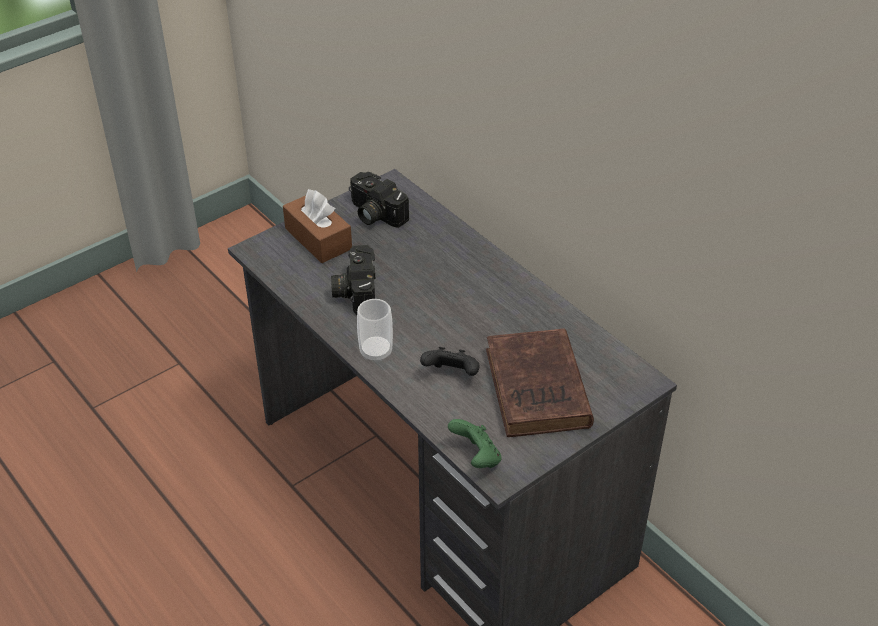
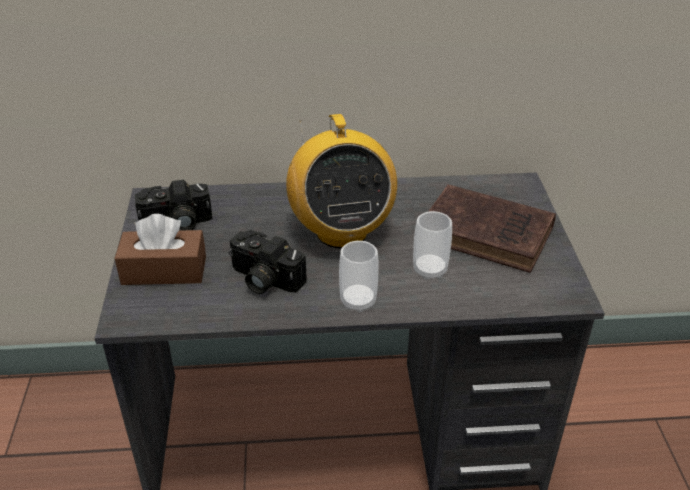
camera: 55 degrees left, 5 degrees down
(451, 302) = (341, 232): none -> radio
(452, 375) = (430, 270): black game controller -> cup
(476, 457) = (541, 300): green game controller -> none

